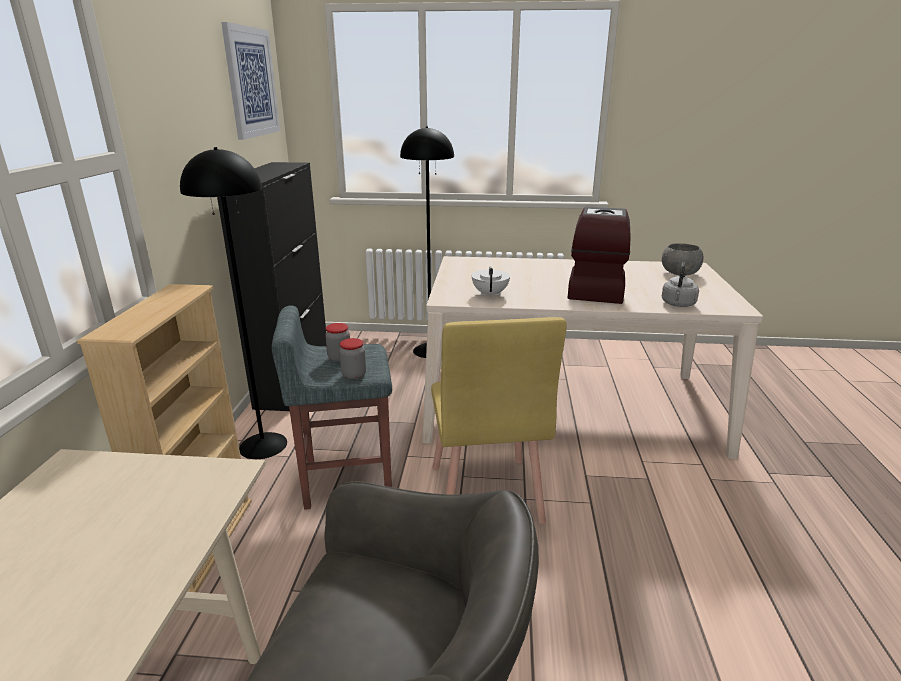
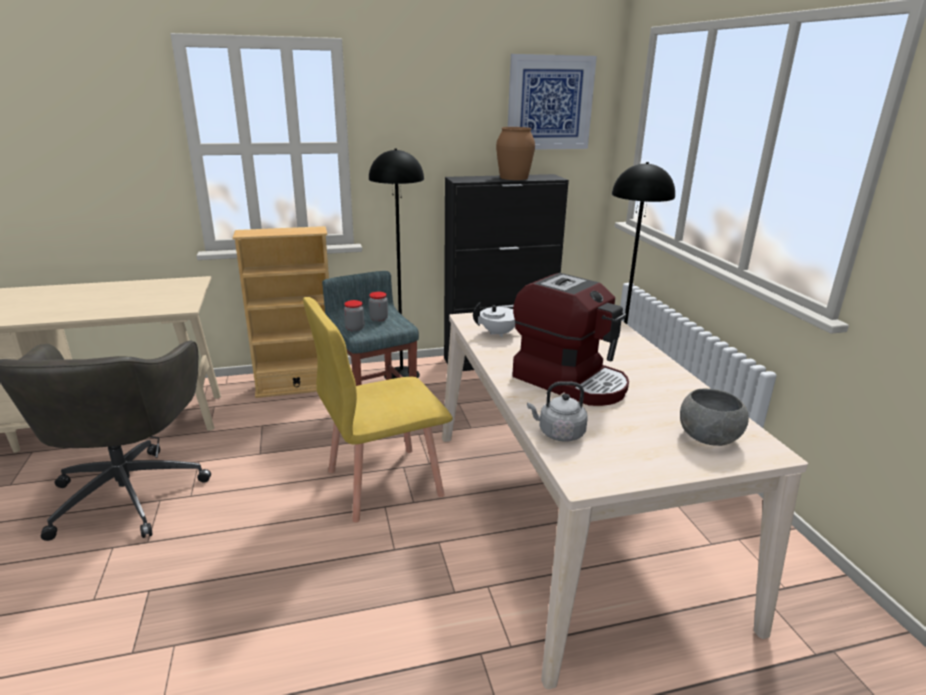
camera: 70 degrees right, 0 degrees up
(270, 169) = (514, 177): none -> brown vase
(595, 288) = (570, 380): coffee machine -> coffee machine turned 45 degrees clockwise

